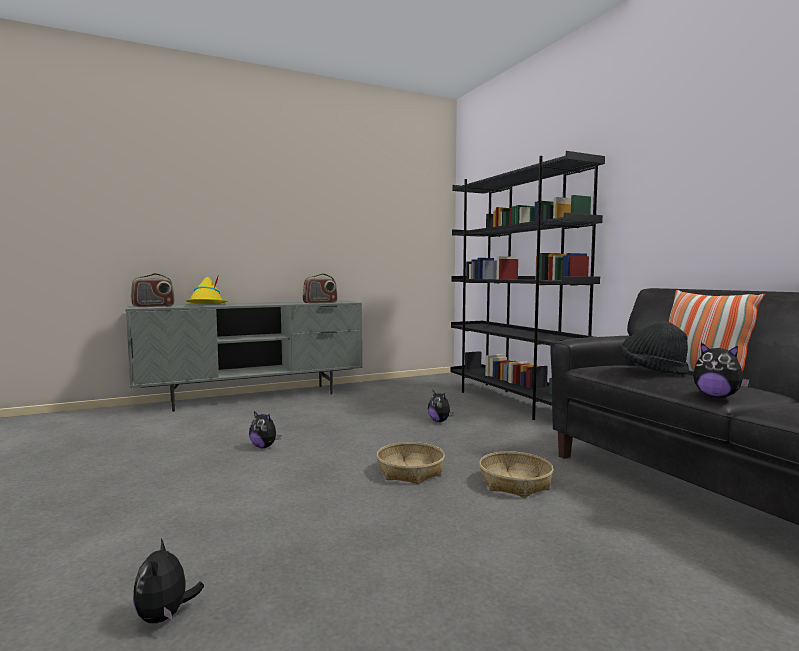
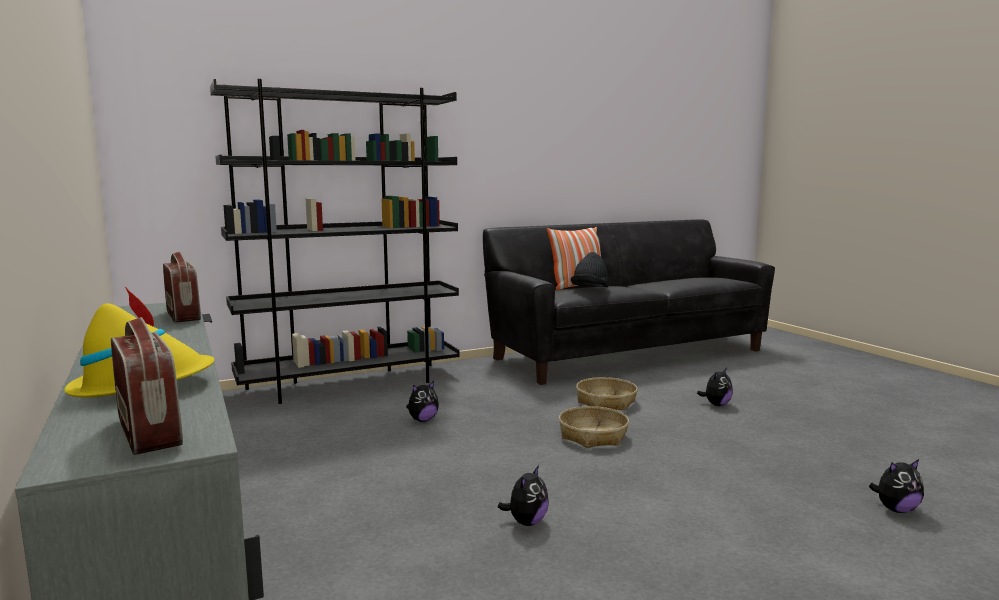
camera: 90 degrees left, 5 degrees up
(716, 396) = (649, 291): plush toy -> plush toy (716, 404)

